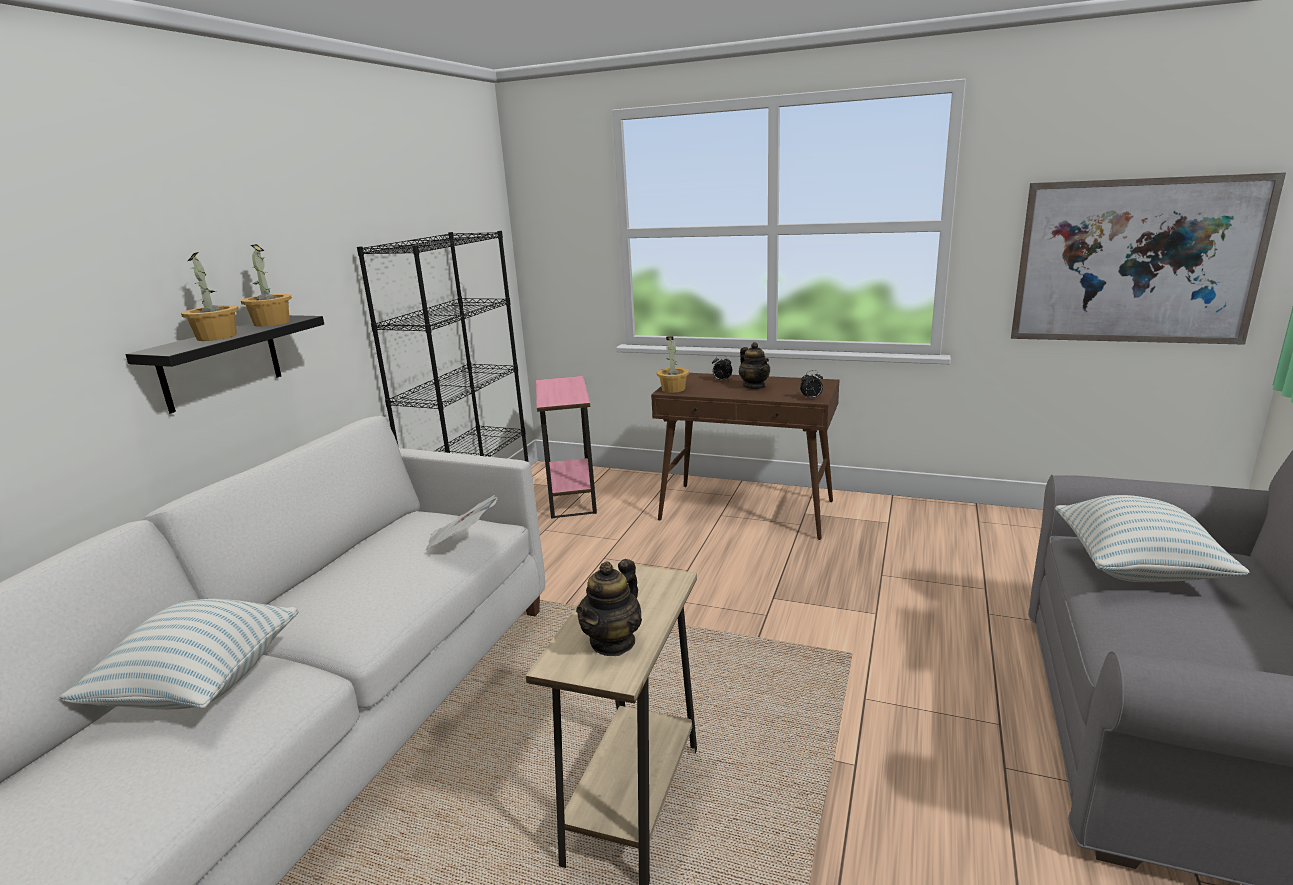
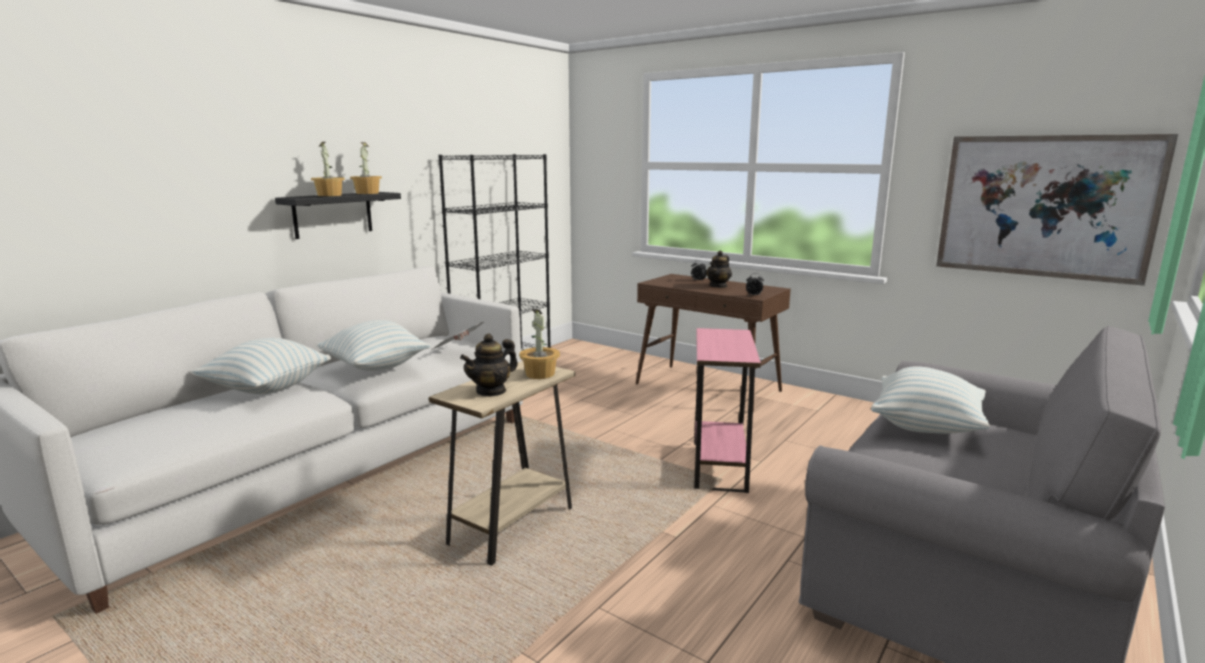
camera: 15 degrees right, 5 degrees down
(360, 602) = (375, 367): none -> pillow
(571, 497) = (582, 362): pink side table -> pink side table (719, 466)
(673, 389) = (656, 282): potted plant -> potted plant (539, 374)
(754, 386) = (718, 286): teapot -> teapot turned 45 degrees clockwise

